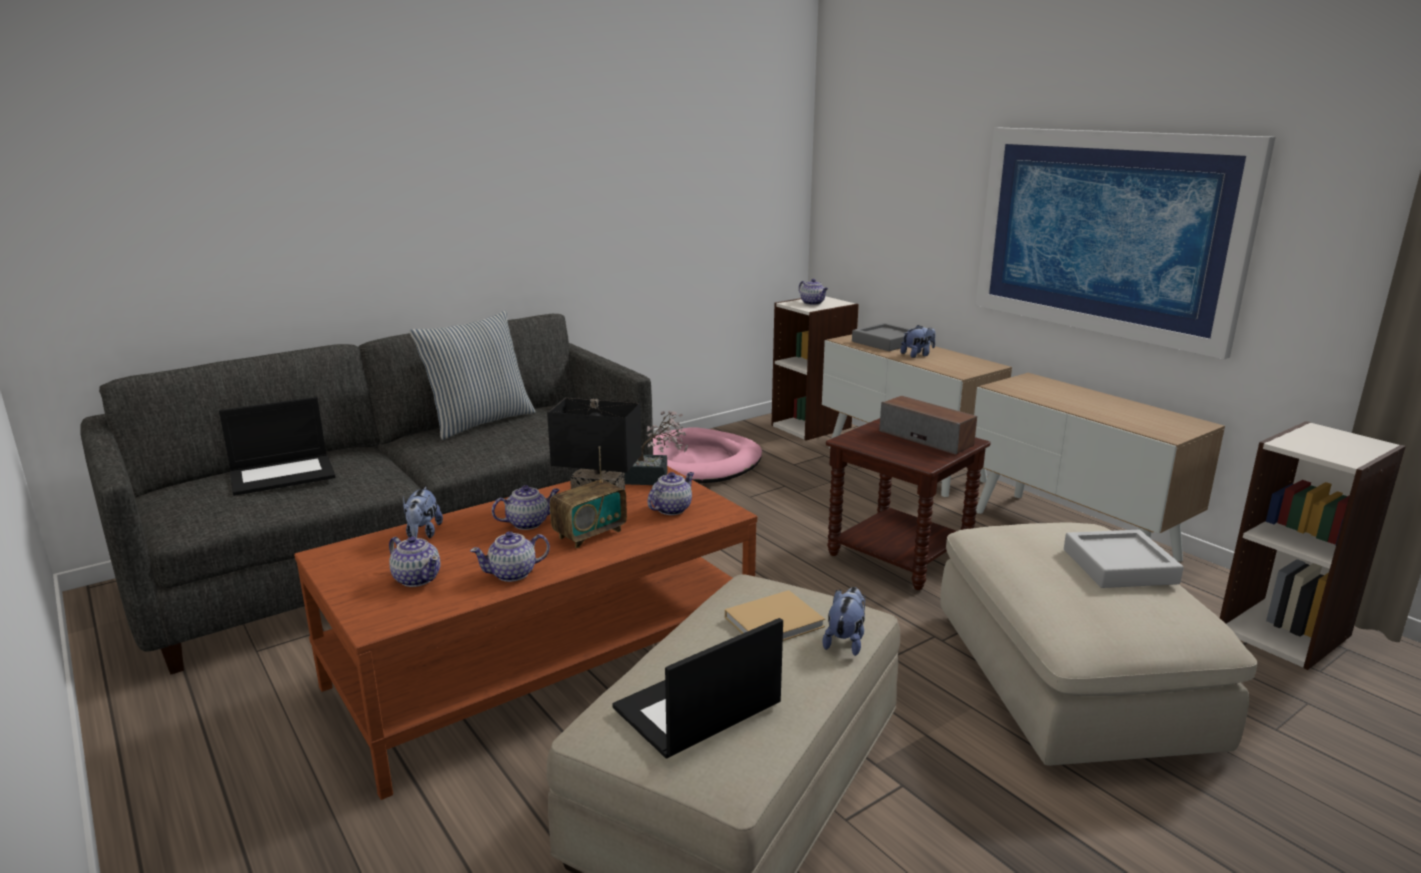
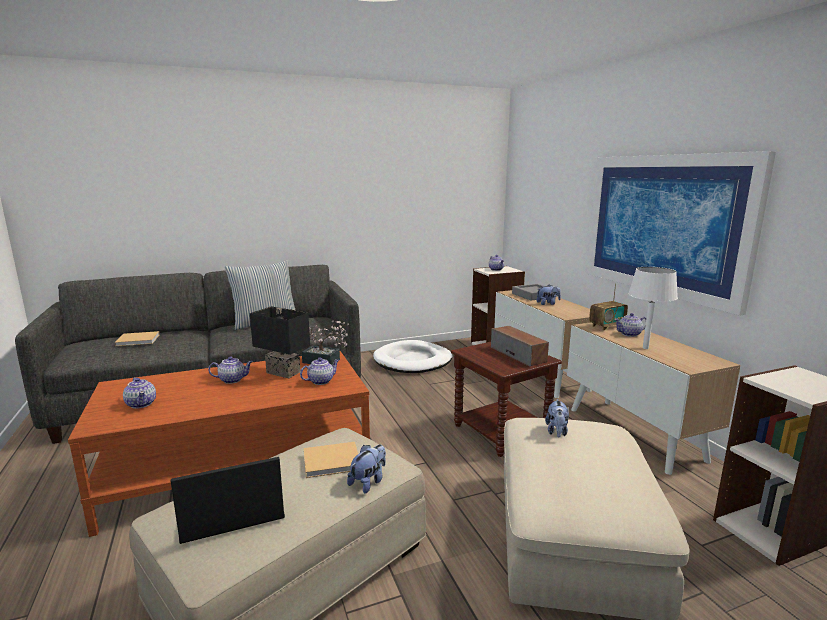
camera: 15 degrees right, 5 degrees down
(283, 474) = (139, 340): laptop -> beige book
(423, 534) = (172, 379): plush toy -> plush toy (556, 432)
(513, 574) = (194, 408): teapot -> teapot (629, 334)
(589, 534) = (259, 390): radio -> radio (606, 326)
(699, 462) = (413, 361): pink dog bed -> white dog bed
(1099, 413) = (645, 348): none -> white table lamp
(1119, 566) = (607, 458): grey tray -> none

